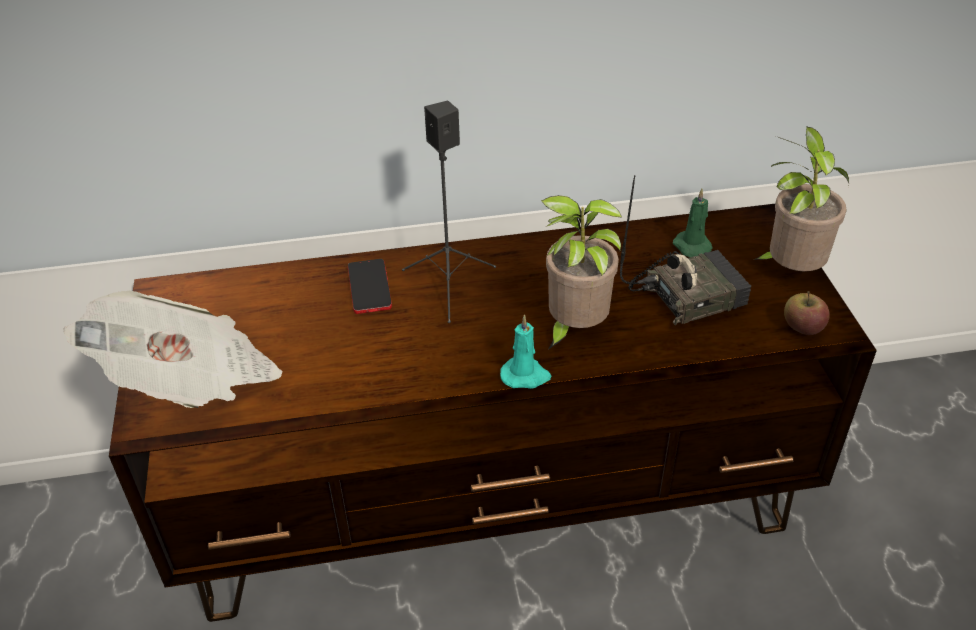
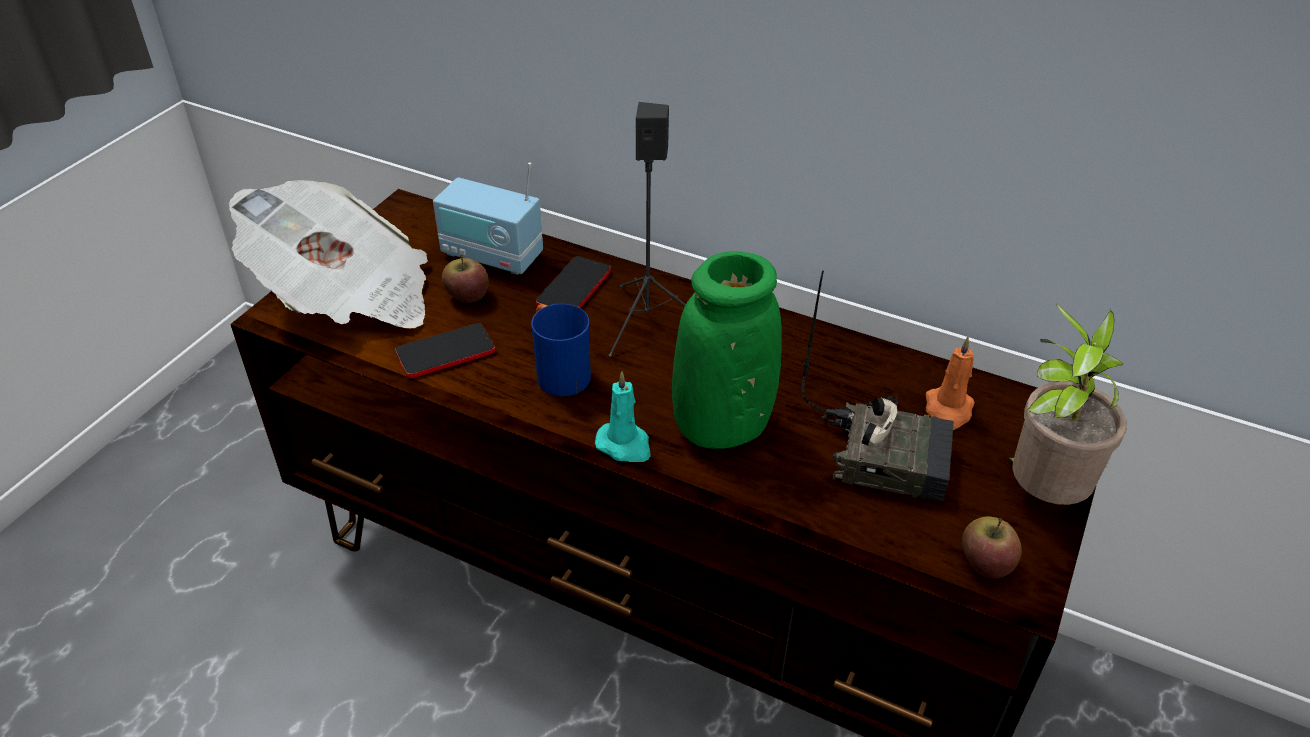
camera: 35 degrees right, 0 degrees up
(278, 294) = (491, 256): none -> radio
(293, 333) = (467, 296): none -> apple
(324, 382) = (446, 352): none -> phone
(425, 352) = (558, 372): none -> blue mug
(574, 329) = (722, 426): potted plant -> green vase
(693, 248) = (948, 410): green candle -> orange candle

